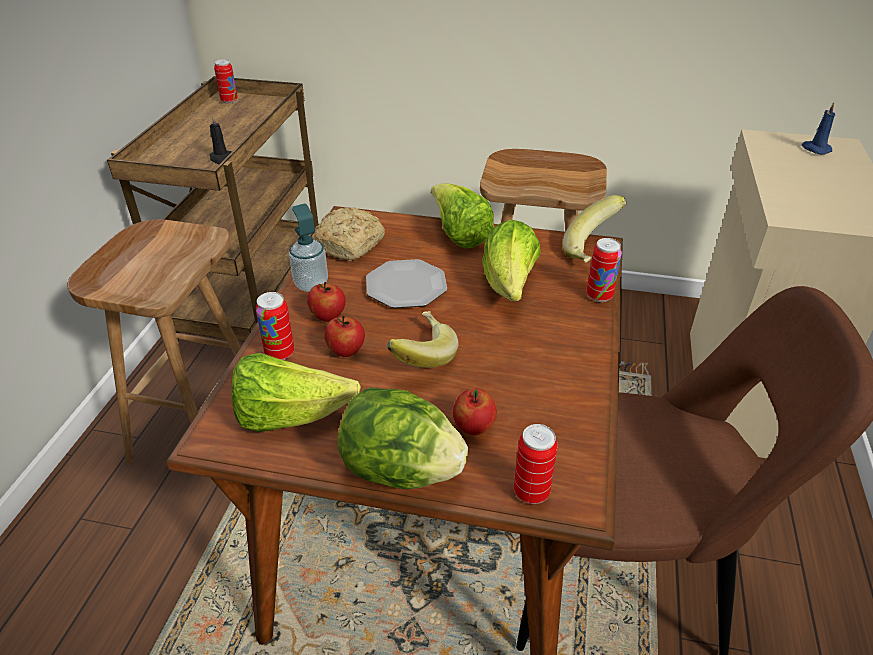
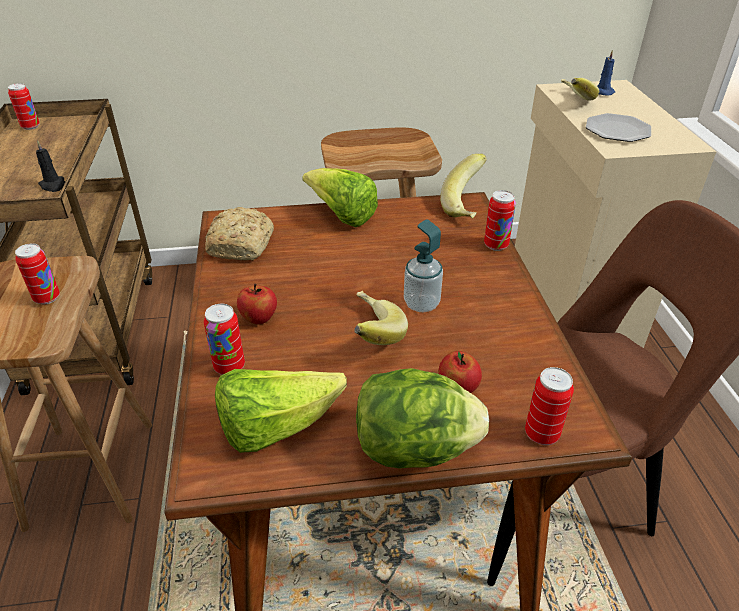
camera: 20 degrees left, 0 degrees up
(174, 259) = (47, 298): none -> can
(311, 285) = (224, 292): soap dispenser -> soap dispenser (421, 304)
(346, 351) = (296, 348): apple -> none
(405, 286) = (319, 273): plate -> plate (616, 130)
(509, 286) = (414, 253): lettuce -> none
(769, 155) = (570, 101): none -> banana

